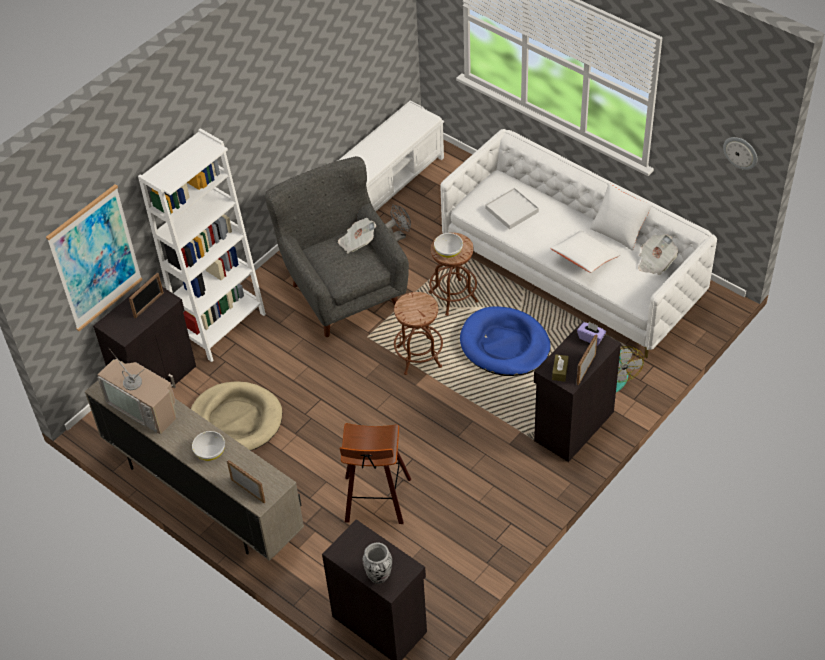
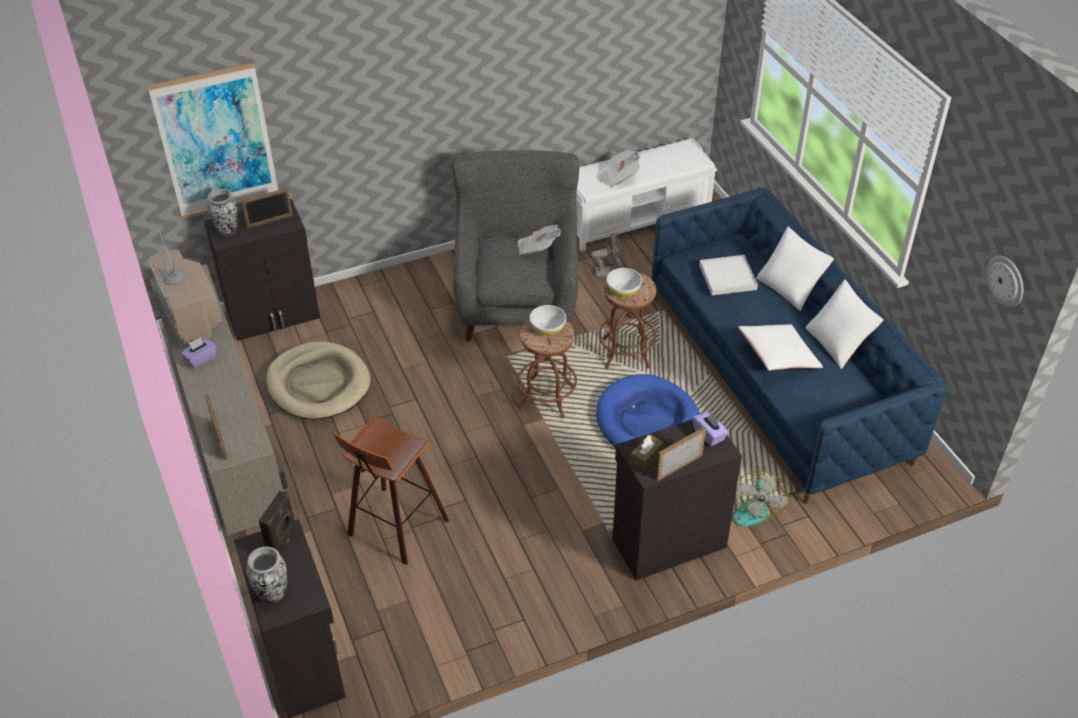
camera: 25 degrees right, 5 degrees down
(121, 326) = (228, 231): none -> vase
(182, 437) = (201, 359): none -> purple tissue box
(210, 452) = (215, 385): white bowl -> white bowl (547, 328)
(222, 327) = (372, 291): white bookcase -> none
(359, 539) = (283, 543): none -> black speaker
(561, 200) = (790, 287): none -> white pillow
(572, 271) = (776, 377): white sofa -> blue sofa
(655, 262) = (861, 391): newspaper -> newspaper (618, 178)

